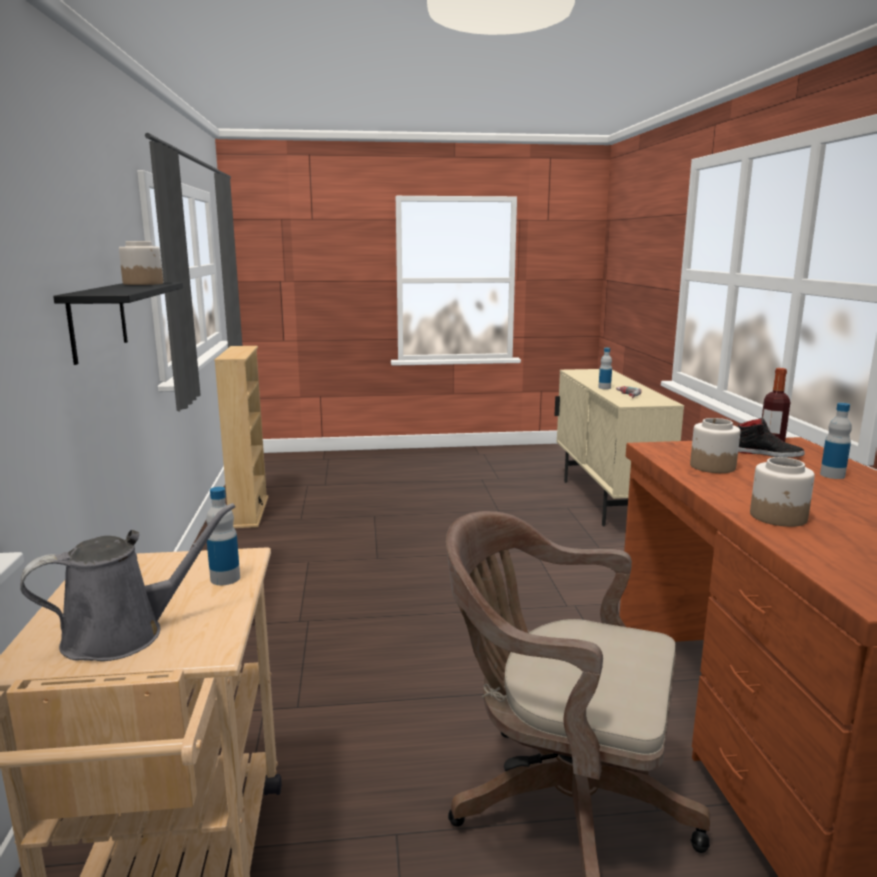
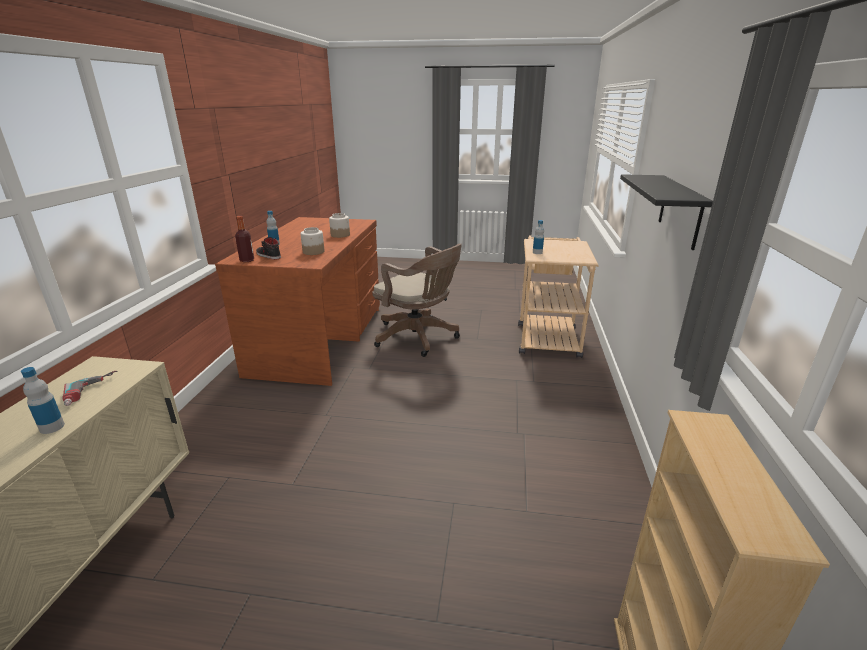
camera: 165 degrees left, 10 degrees up
(124, 634) = (558, 244): grey watering can -> none
(143, 284) = (674, 193): jar -> none

